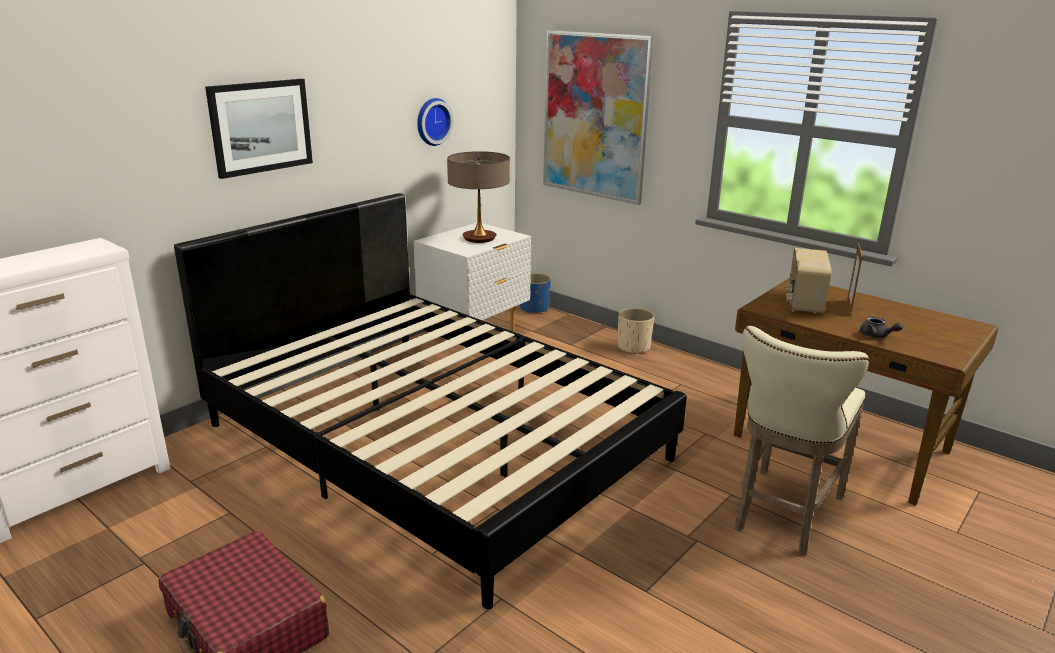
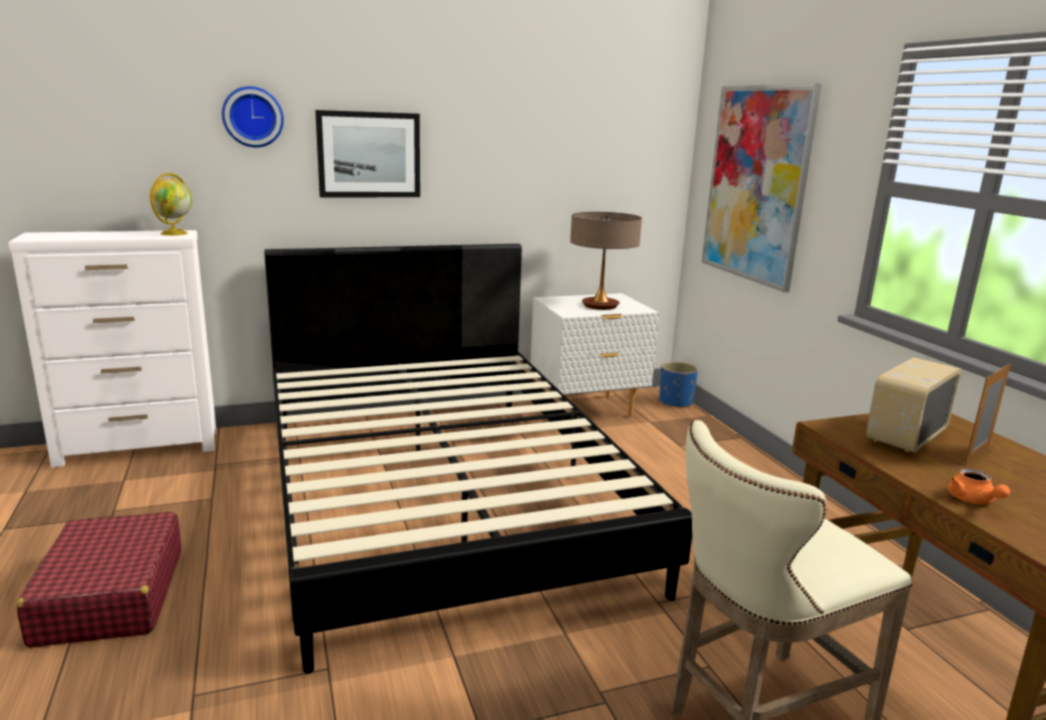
camera: 30 degrees right, 5 degrees down
(90, 246) = (174, 233): none -> globe
(432, 121) = (572, 176): wall clock -> wall clock (253, 117)
(633, 348) = (751, 466): beige planter -> none
(876, 336) = (973, 501): grey teapot -> orange teapot

